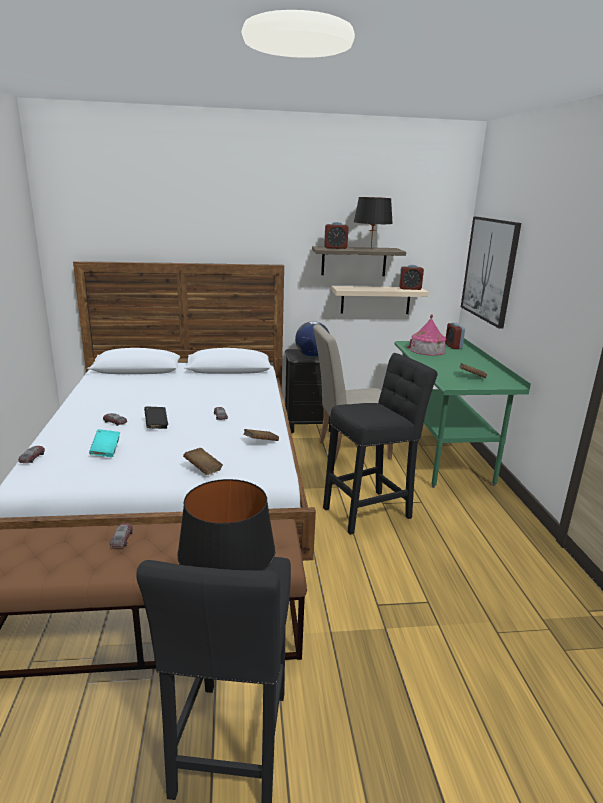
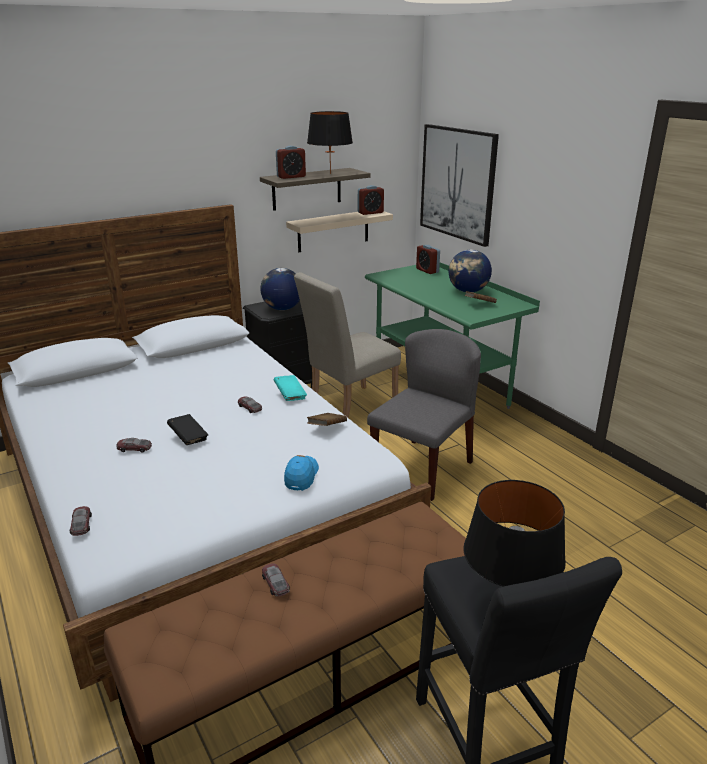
camera: 25 degrees left, 5 degrees up
(106, 451) = (167, 488): turquoise book -> turquoise book (290, 395)
(203, 469) = (301, 476): brown book -> blue cap
(371, 511) = (422, 468): black stool -> grey chair
(427, 350) = (408, 280): toy house -> none
(472, 366) = (468, 291): none -> globe

